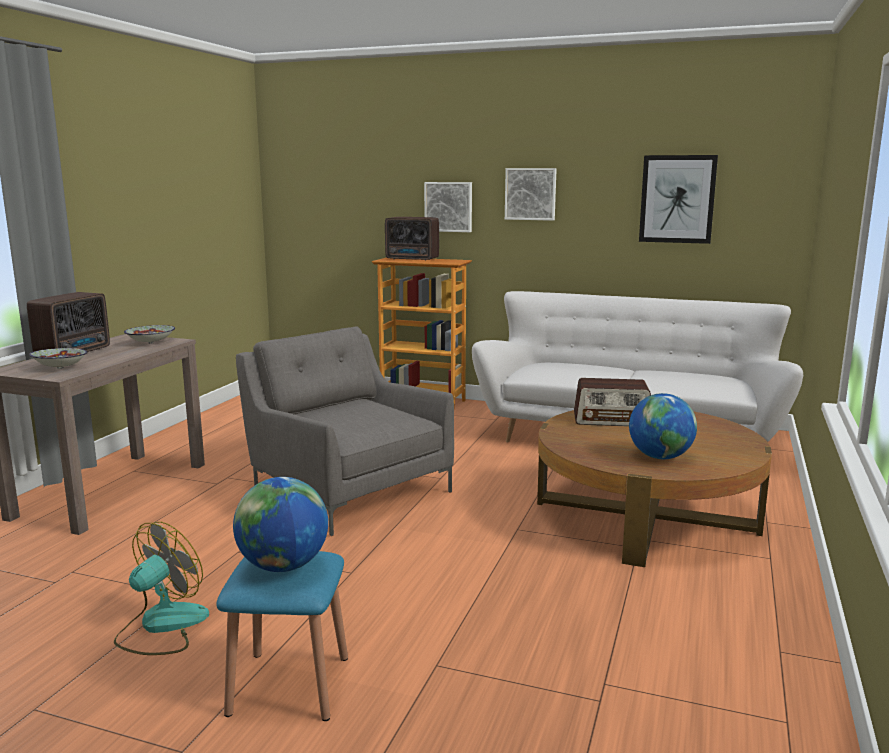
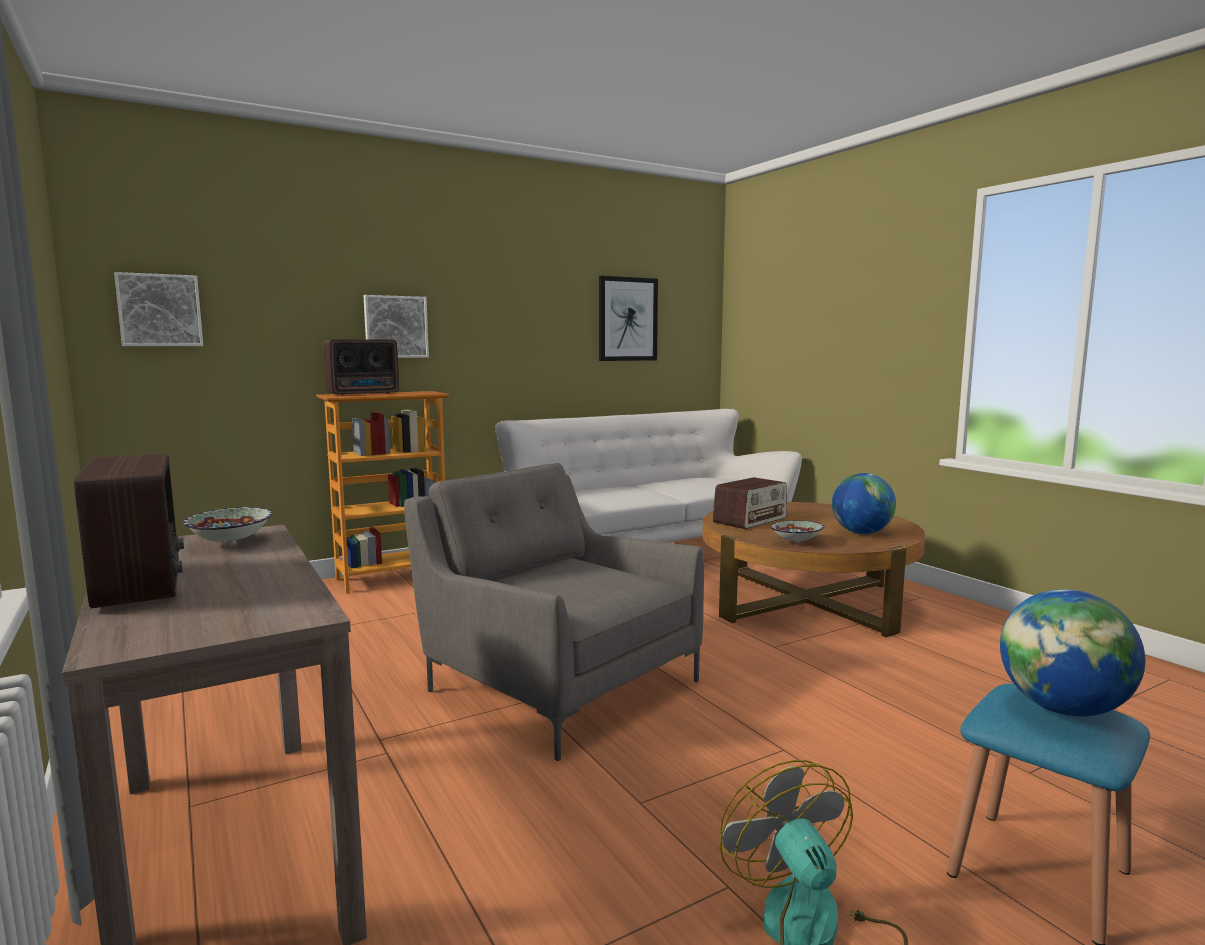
camera: 50 degrees left, 5 degrees down
(60, 368) = (240, 608): bowl -> bowl (797, 542)
(349, 489) = (558, 682): grey armchair -> grey armchair turned 45 degrees clockwise
(530, 194) = (493, 312): picture -> picture (160, 310)

